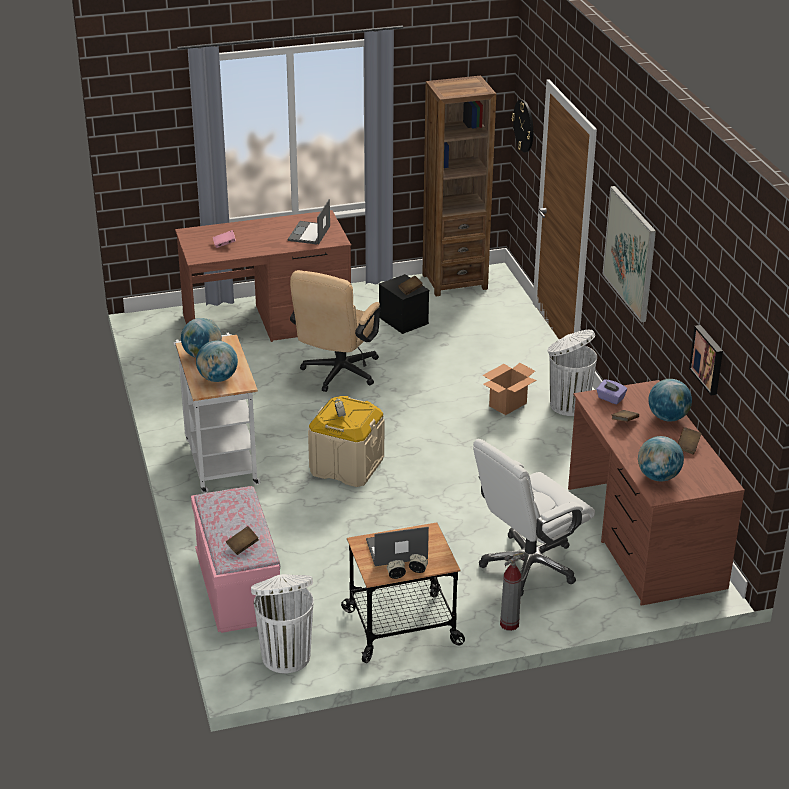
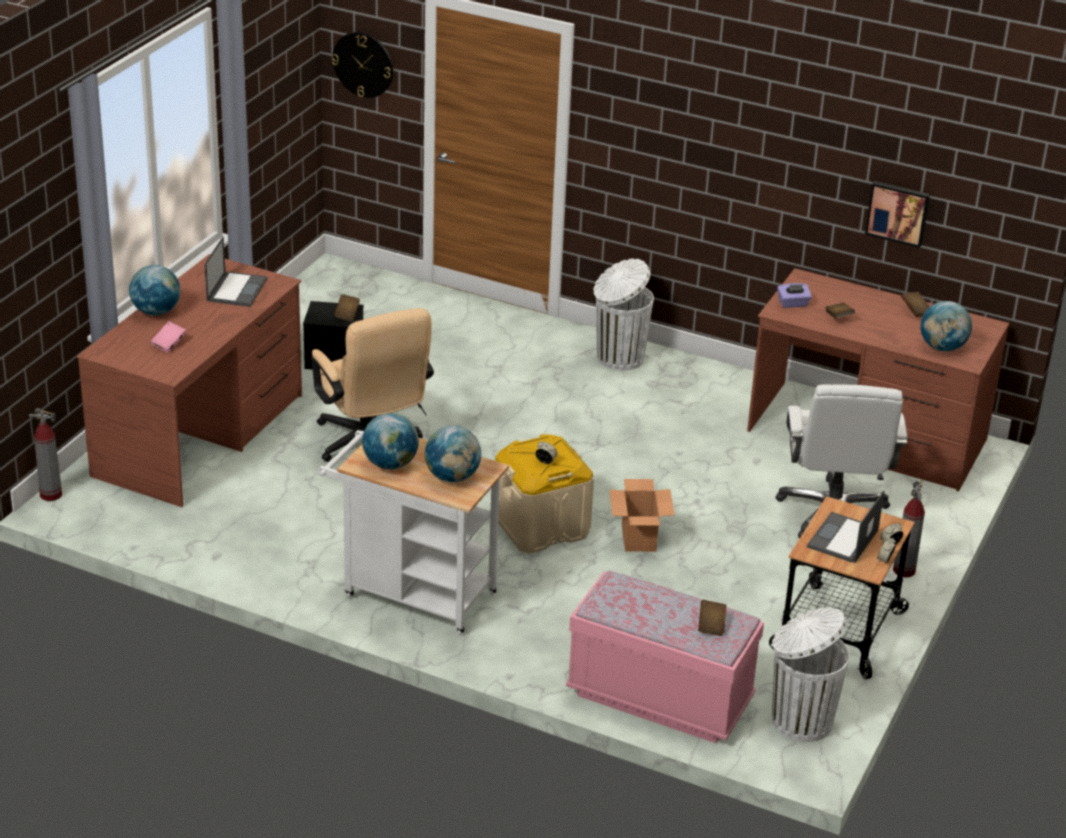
camera: 50 degrees left, 0 degrees up
(152, 314) = (50, 494): none -> fire extinguisher
(309, 233) = (237, 289): laptop -> laptop turned 135 degrees counterclockwise
(454, 281) = (312, 295): brown bookcase -> none
(507, 405) = (571, 387): cardboard box -> cardboard box (639, 539)
(630, 253) = (689, 147): picture -> none
(668, 417) = (859, 296): globe -> globe (156, 312)

